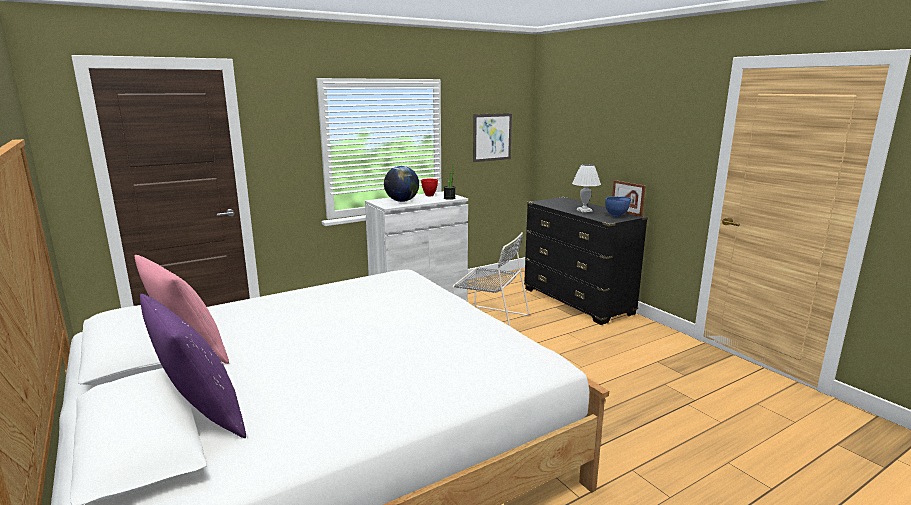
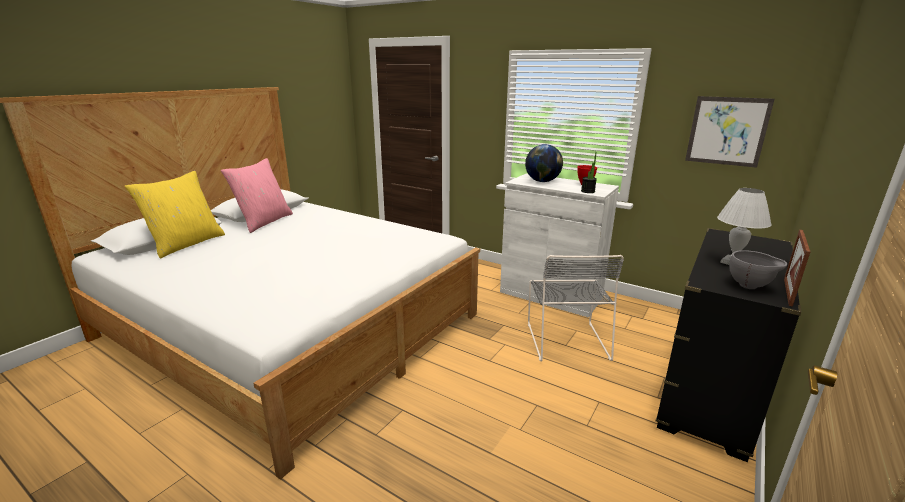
camera: 65 degrees right, 5 degrees up
(201, 416) = (186, 244): purple pillow -> yellow pillow
(617, 216) = (750, 287): blue bowl -> grey bowl

